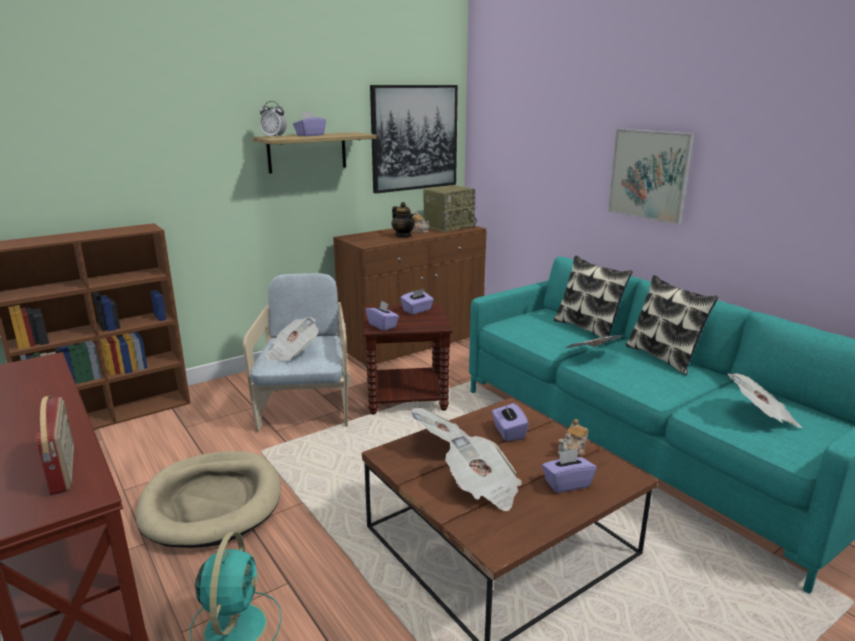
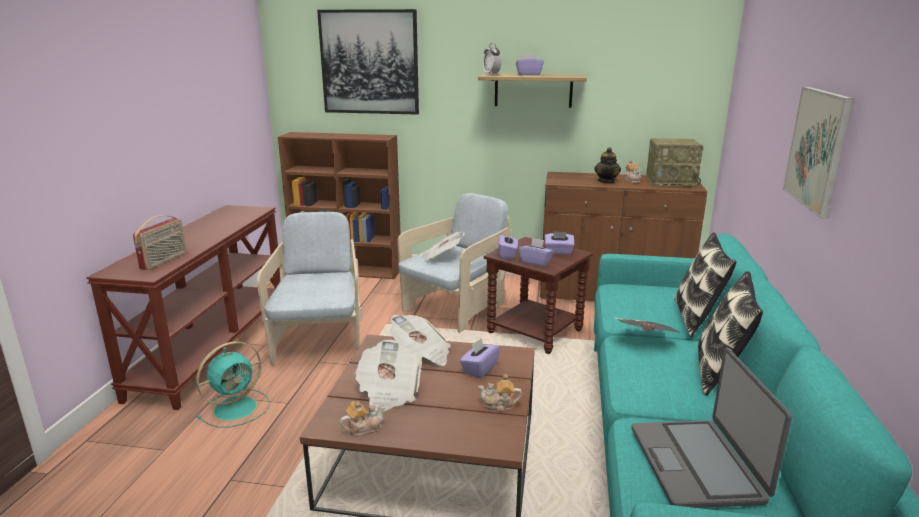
camera: 45 degrees right, 0 degrees up
(212, 502) = (320, 340): beige dog bed -> beige armchair
(414, 138) = (657, 84): picture -> picture (369, 62)
(526, 529) = (363, 429): none -> teapot
(566, 483) = (447, 421): purple tissue box -> purple tissue box (535, 262)
(761, 416) = (697, 464): newspaper -> laptop

